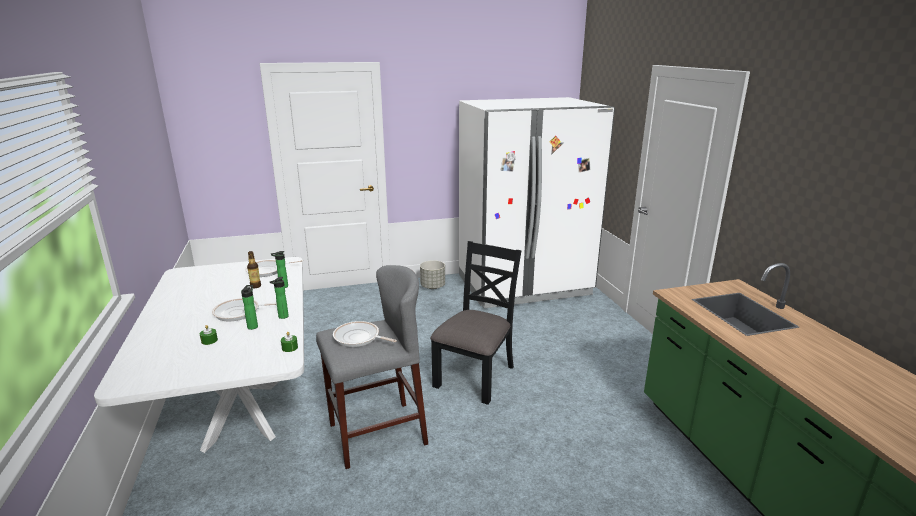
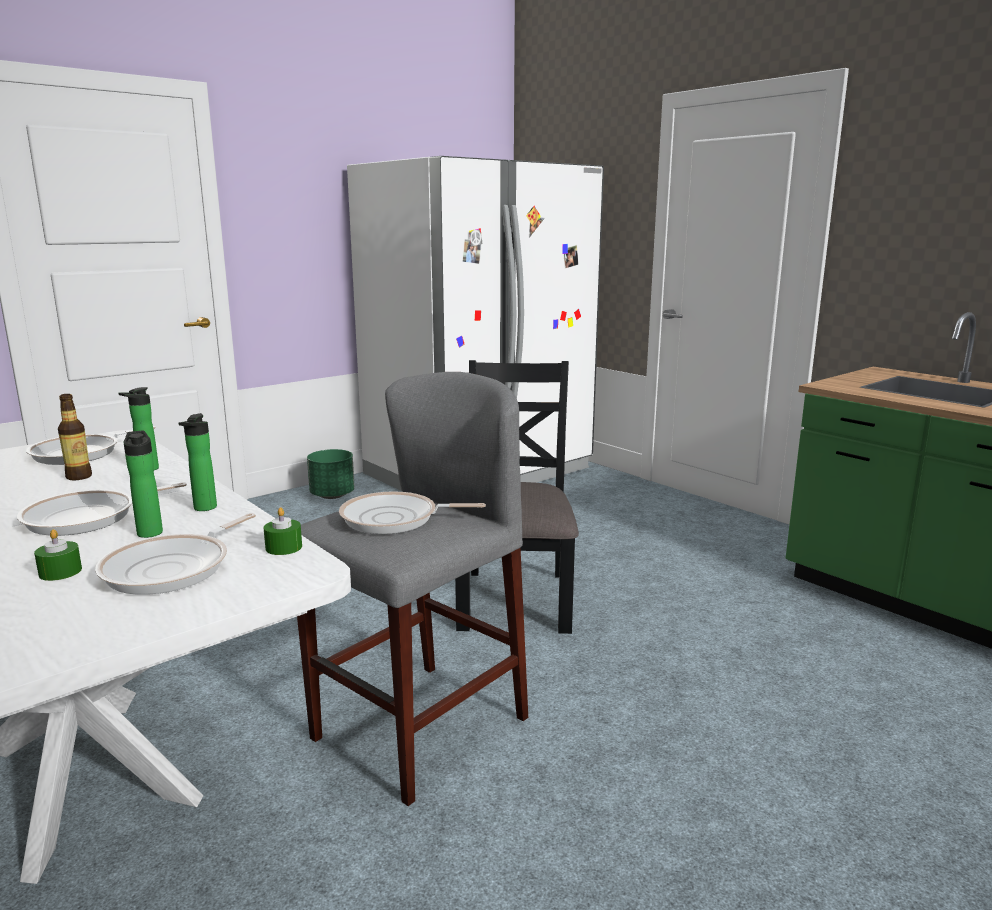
camera: 25 degrees left, 5 degrees down
(244, 349) = (173, 568): none -> frying pan
(432, 286) = (332, 495): grey planter -> green planter

